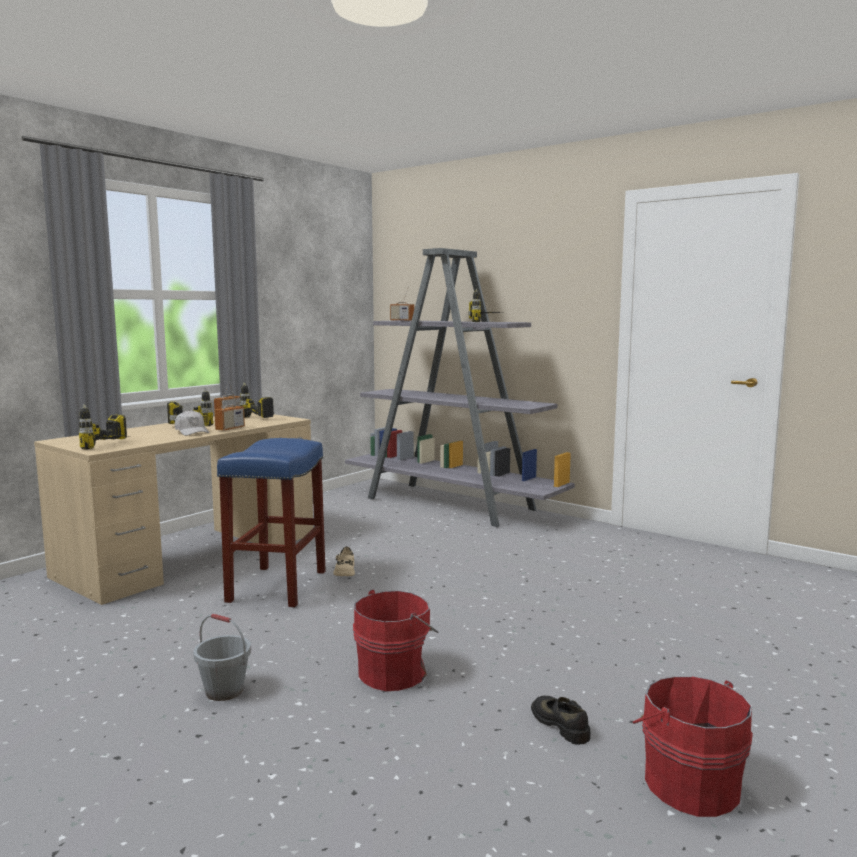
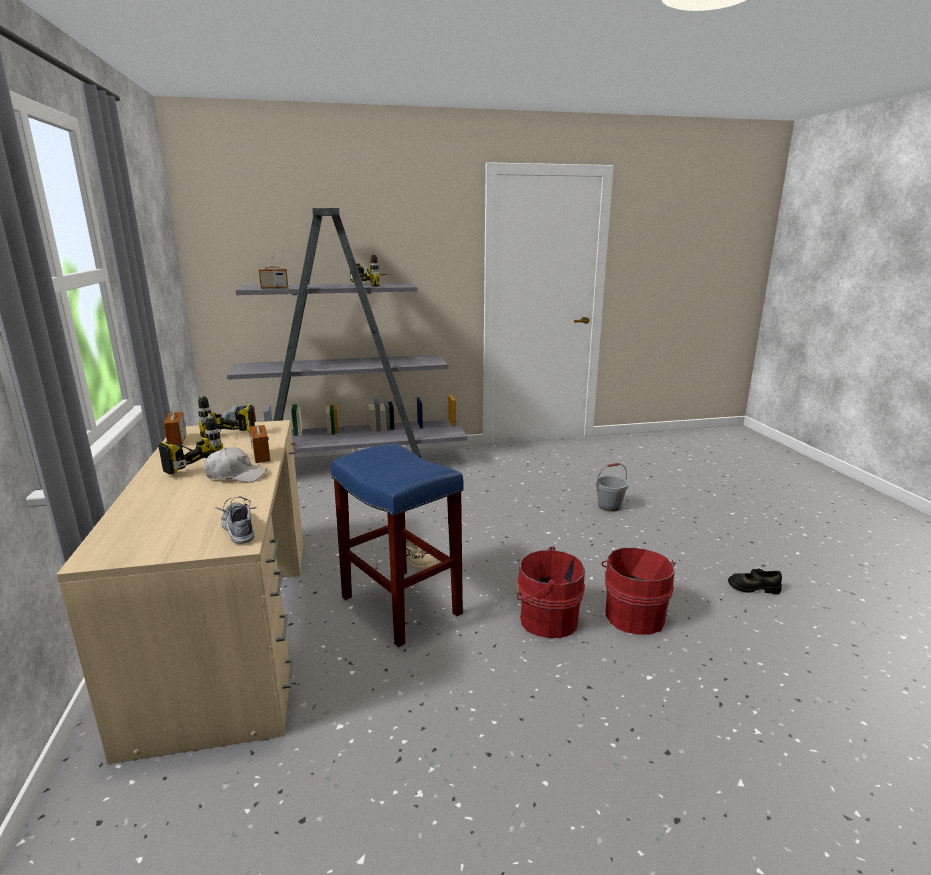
camera: 50 degrees left, 10 degrees up
(115, 447) = (239, 529): power drill -> shoe
(224, 691) = (595, 710): grey bucket -> grey bucket (609, 506)
(688, 783) = (836, 581): red bucket -> red bucket (545, 619)

